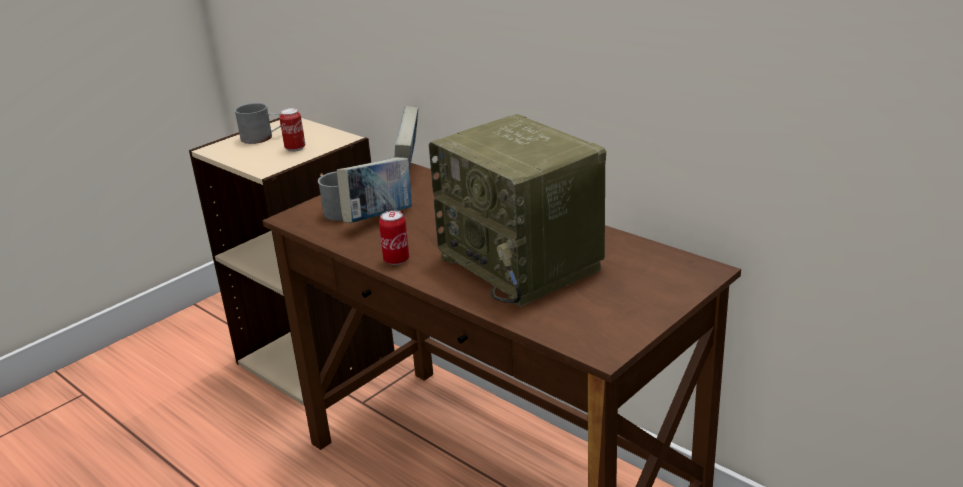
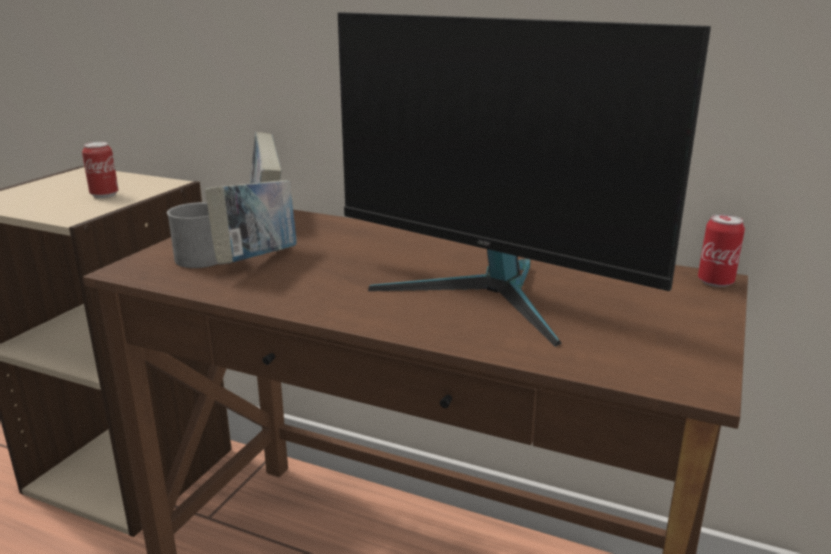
camera: 20 degrees left, 5 degrees down
(262, 137) = (51, 187): grey mug -> none
(396, 260) = (314, 305): can -> can (715, 282)
(523, 263) = (490, 293): radio -> monitor

